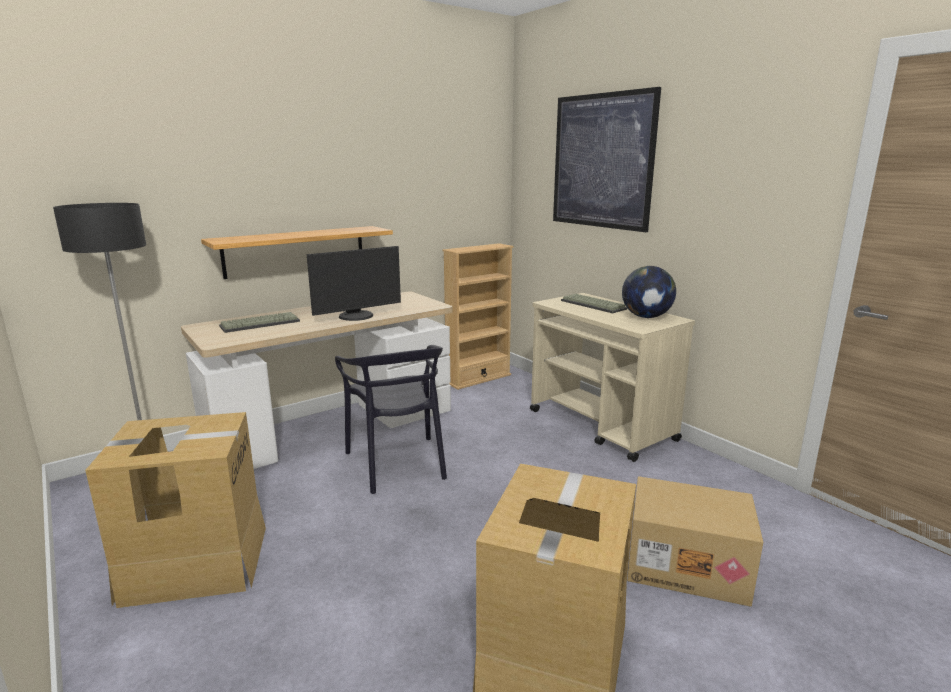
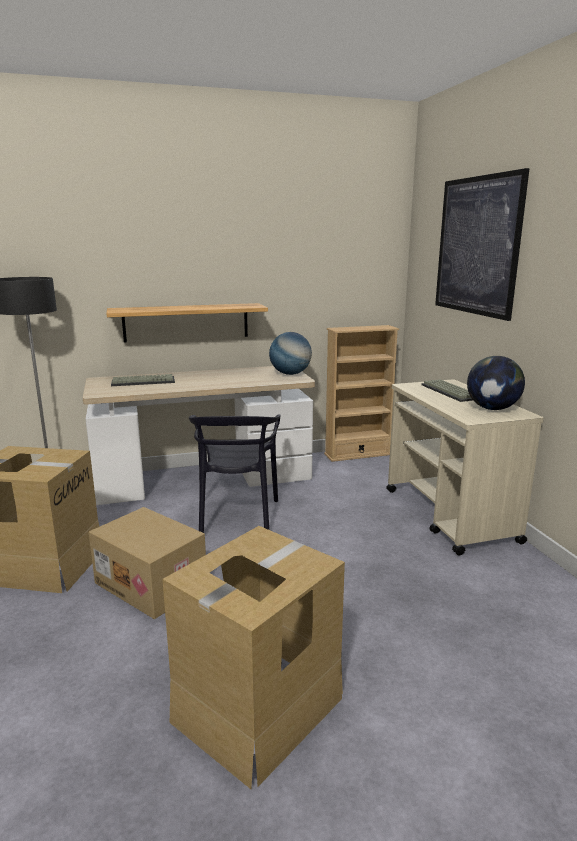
camera: 20 degrees right, 0 degrees up
(357, 316) = (223, 383): monitor -> none
(419, 301) = (290, 374): none -> globe
(687, 565) = (443, 662): cardboard box -> cardboard box (152, 584)

